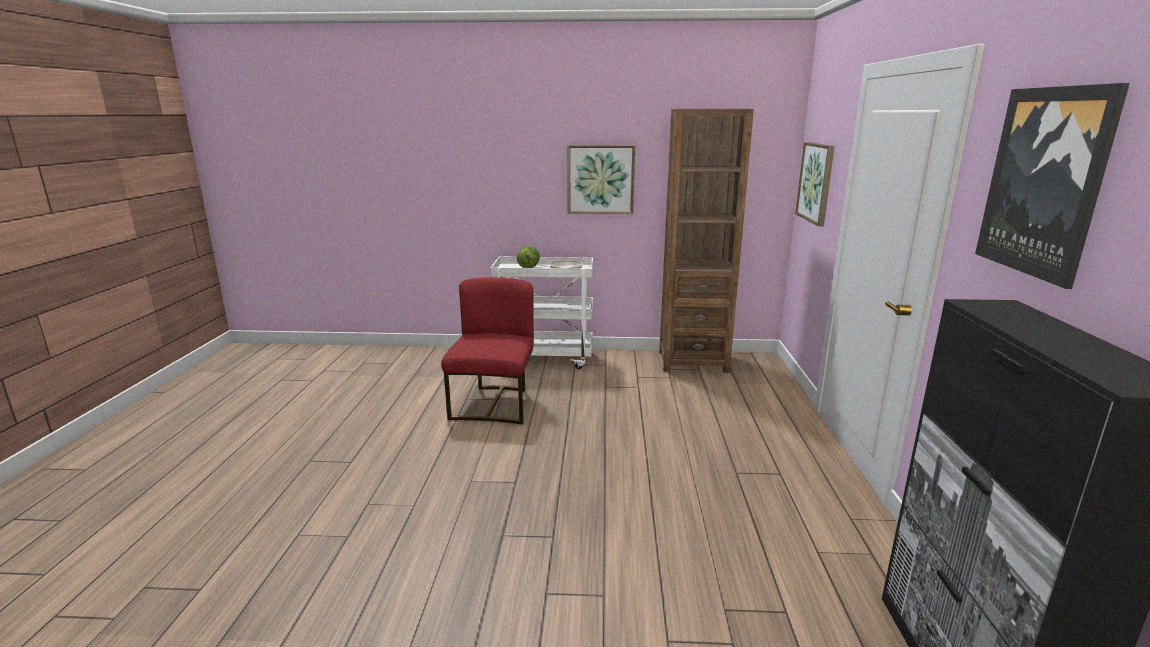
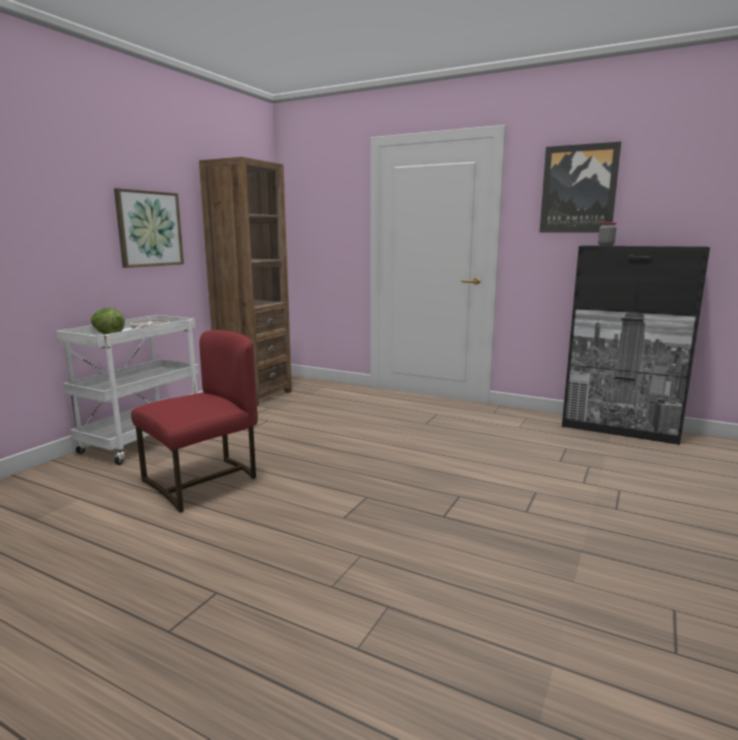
camera: 65 degrees left, 5 degrees down
(494, 404) = (203, 481): red chair -> red chair turned 105 degrees clockwise
(816, 182) = (316, 226): picture -> none
(993, 313) = (605, 245): none -> jar

